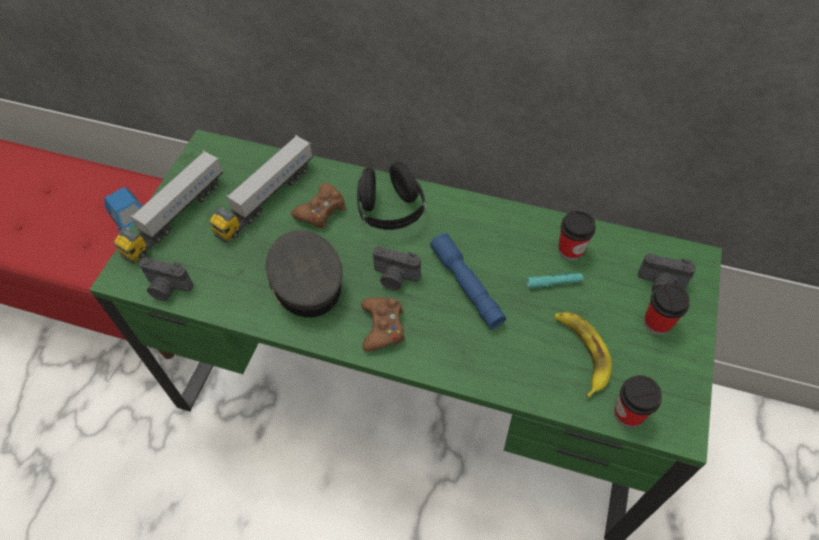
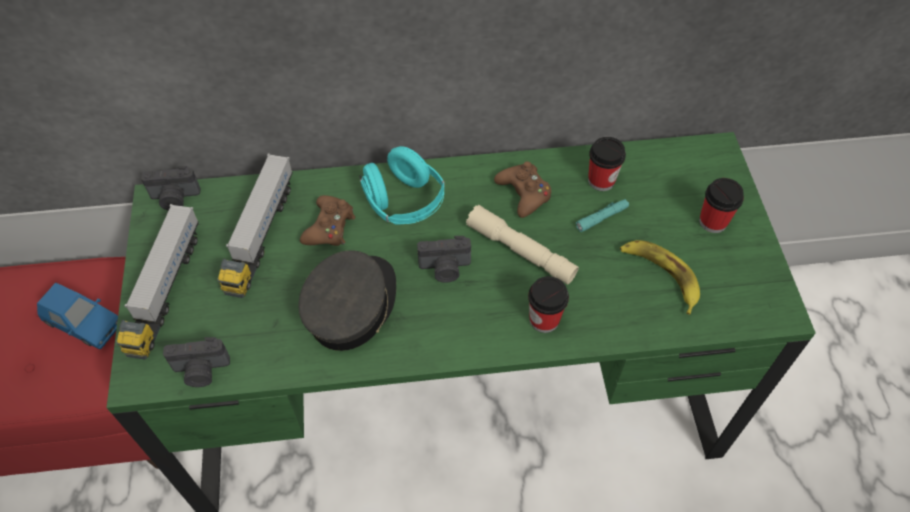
camera: 25 degrees left, 0 degrees up
(304, 281) = (352, 307): grey cap -> grey cap turned 75 degrees clockwise
(383, 327) = (459, 323): brown game controller -> brown game controller (524, 193)
(390, 211) = (404, 203): black headphones -> turquoise headphones
(466, 286) = (521, 251): blue flashlight -> beige flashlight
(628, 413) = (730, 315): cup -> cup (544, 319)
(661, 284) = (698, 185): camera -> camera (175, 199)

